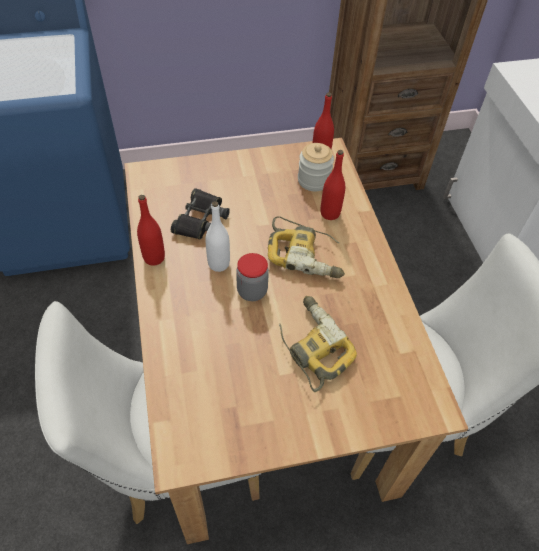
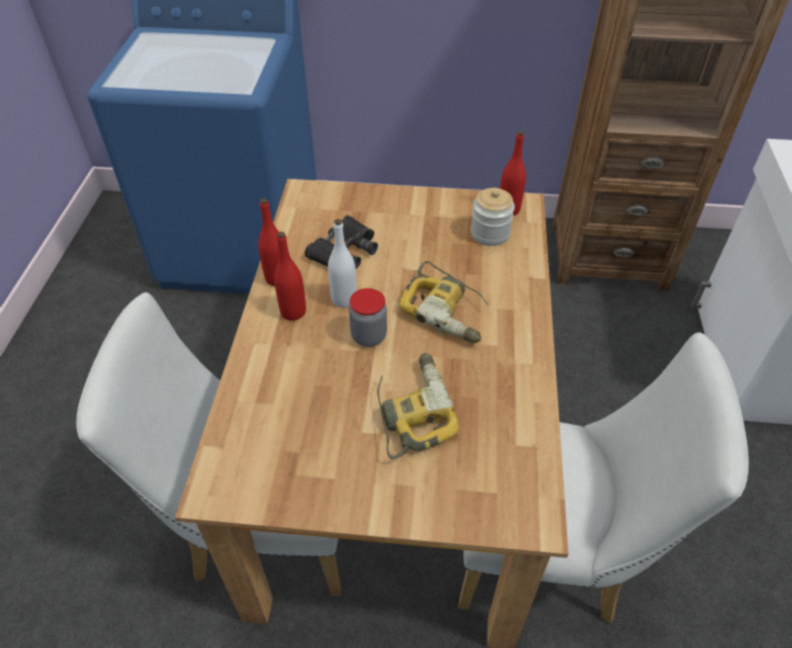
camera: 20 degrees right, 5 degrees down
(330, 213) = (494, 272): red bottle -> red bottle (293, 312)

